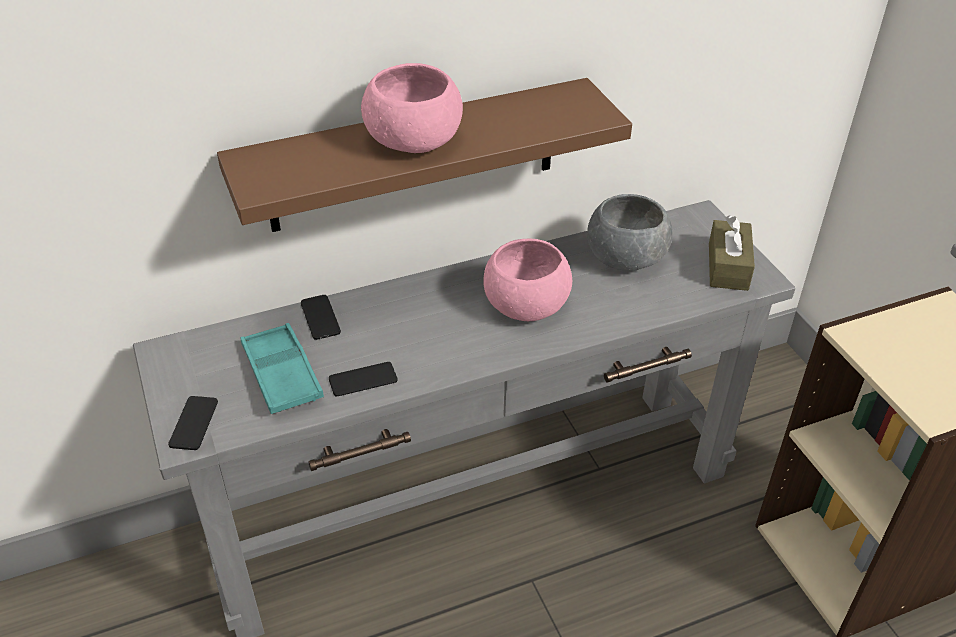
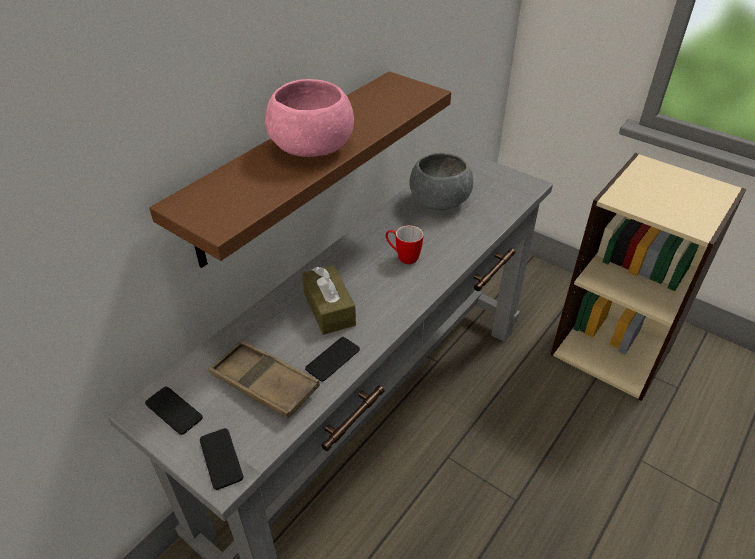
camera: 30 degrees left, 0 degrees up
(282, 374) = (264, 383): turquoise tray -> brown tray
(320, 317) = (259, 326): phone -> phone (174, 410)
(526, 305) = (403, 257): pink bowl -> mug
(728, 266) = (505, 185): brown tissue box -> brown tissue box (329, 309)

